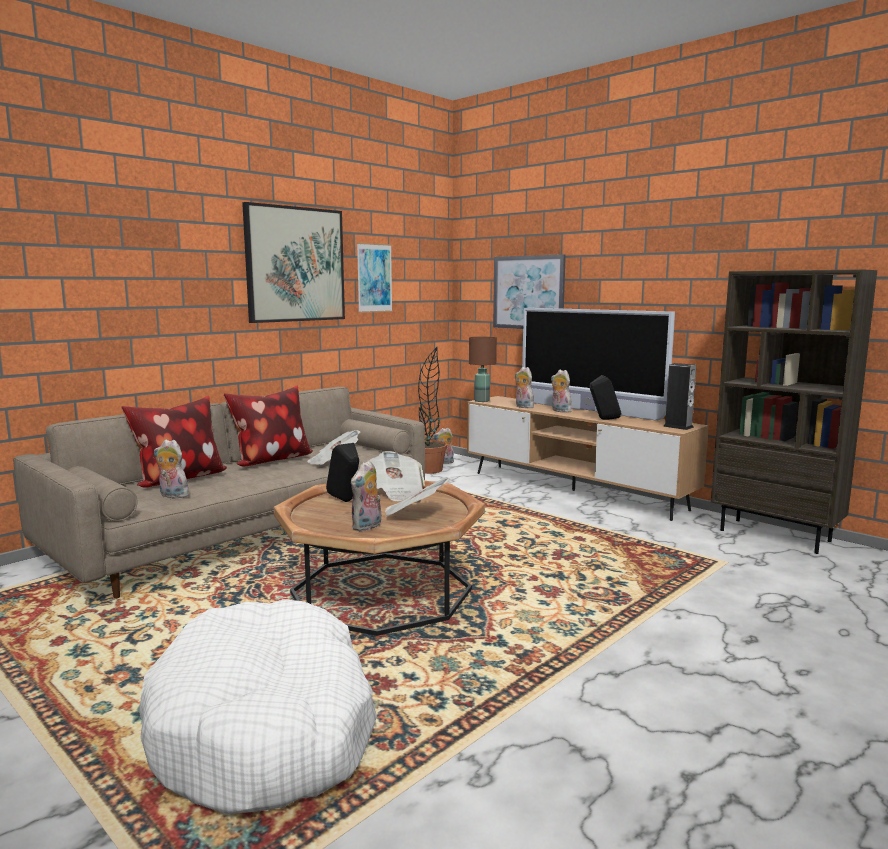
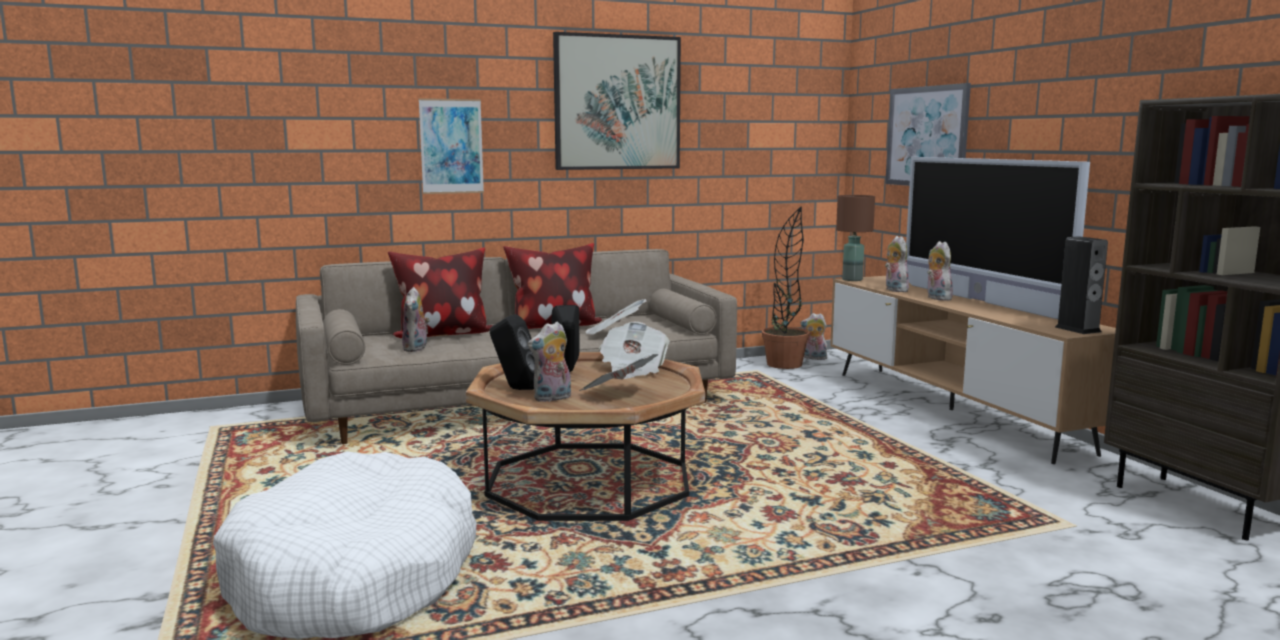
camera: 25 degrees right, 0 degrees up
(172, 496) = (416, 349): plush toy -> plush toy turned 135 degrees counterclockwise
(374, 278) = (726, 118): picture -> picture (451, 146)
(603, 419) = (980, 312): black speaker -> black speaker (516, 389)

